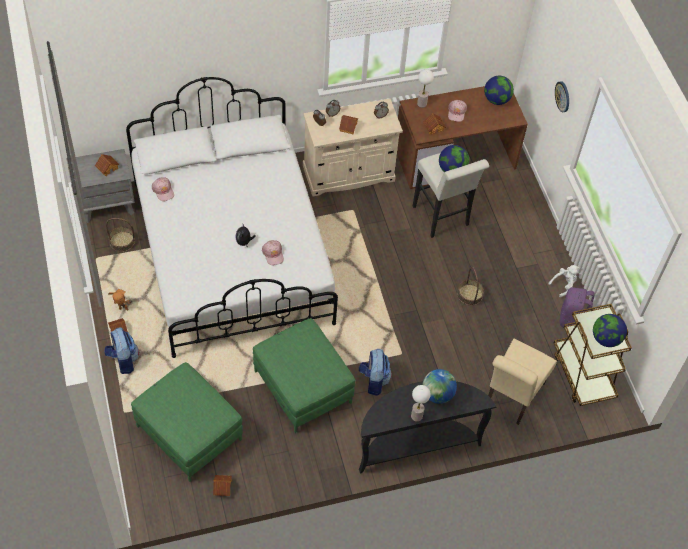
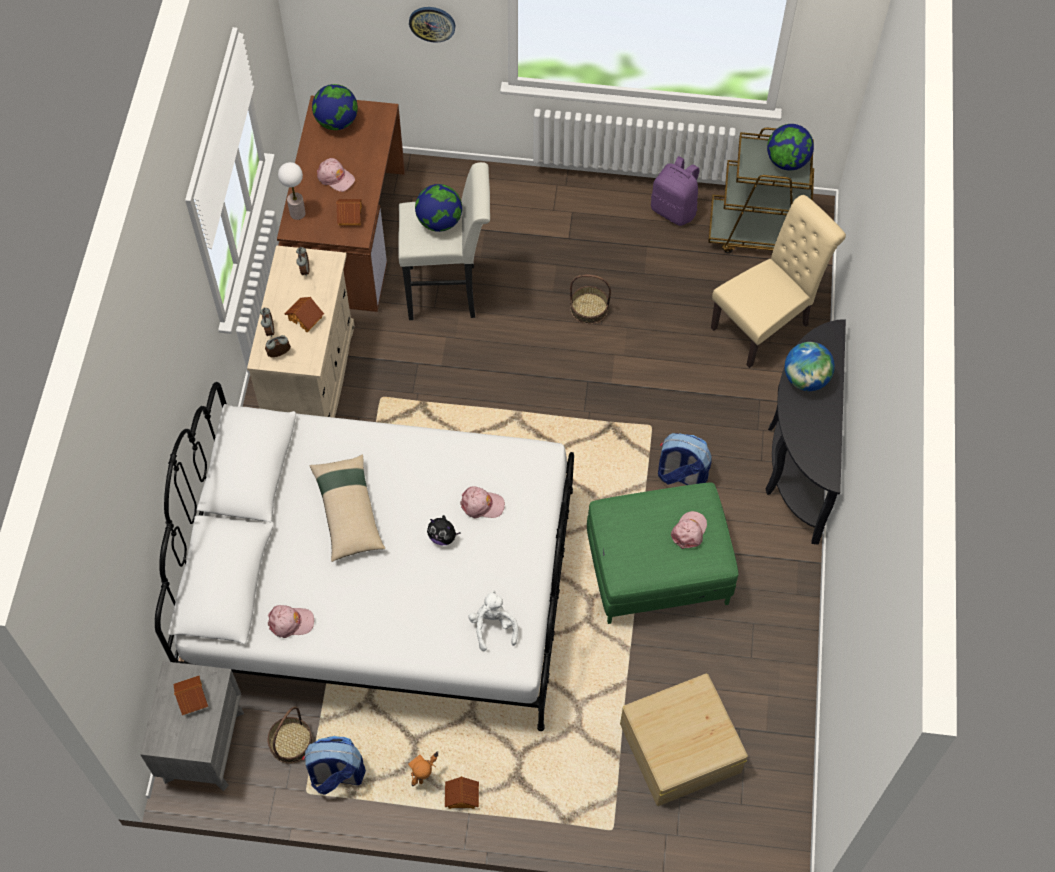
camera: 65 degrees left, 5 degrees up
(123, 360) = (518, 804): backpack -> backpack (336, 775)
(188, 432) = (679, 747): green ottoman -> beige storage box
(222, 487) = (783, 729): toy house -> none
(241, 193) = (348, 511): none -> beige pillow
(312, 373) = (689, 531): none -> pink cap
(416, 416) = (831, 416): table lamp -> none
(512, 397) = (765, 324): beige chair -> beige chair turned 90 degrees counterclockwise
(564, 285) = (617, 196): white plush toy -> white plush toy (493, 626)

